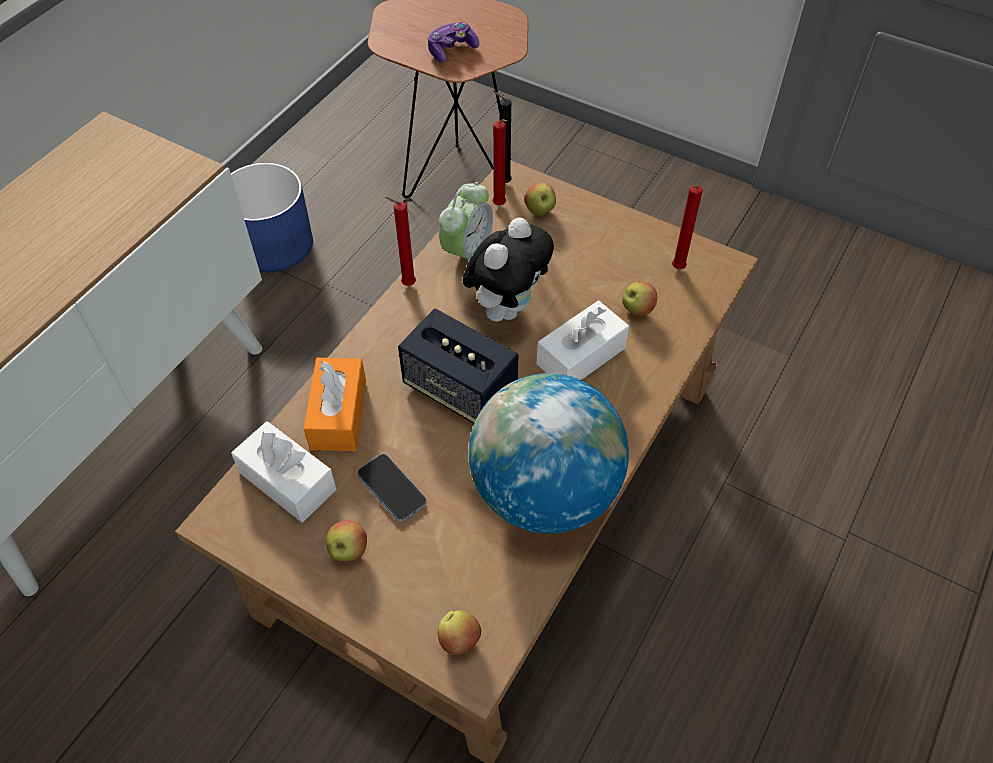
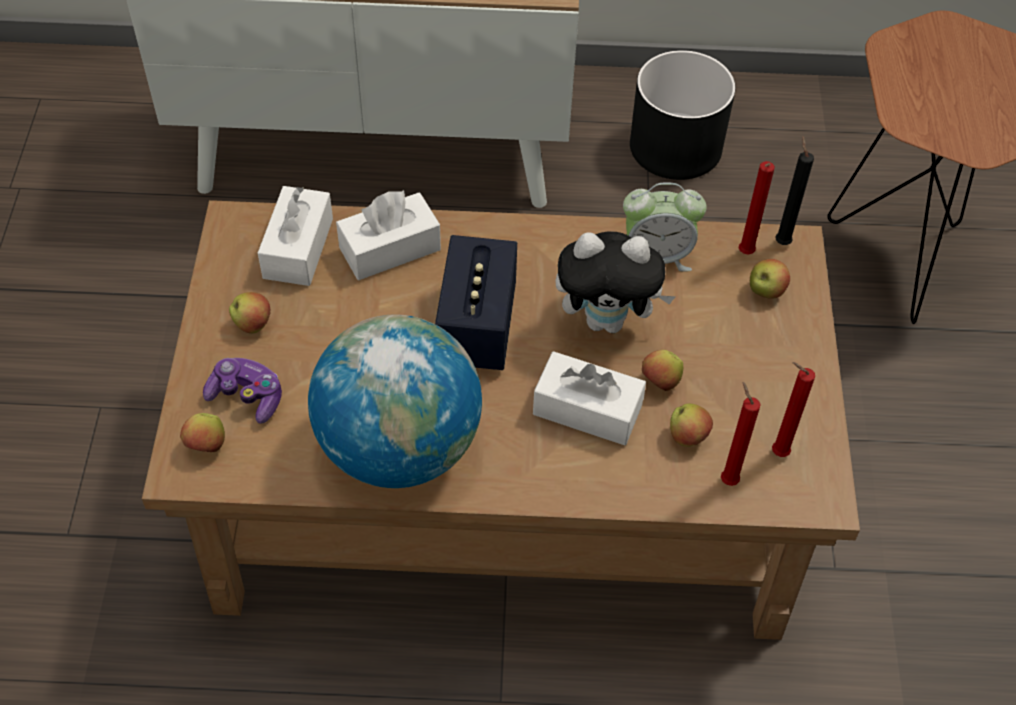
camera: 60 degrees right, 0 degrees up
(274, 244) = (675, 147): blue planter -> black planter
(338, 414) = (390, 249): orange tissue box -> white tissue box
(391, 488) = (333, 325): phone -> none
(406, 284) = (578, 226): red candle -> red candle (727, 479)
(451, 50) = (931, 102): game controller -> game controller (247, 396)
(582, 303) = (660, 382): none -> apple

